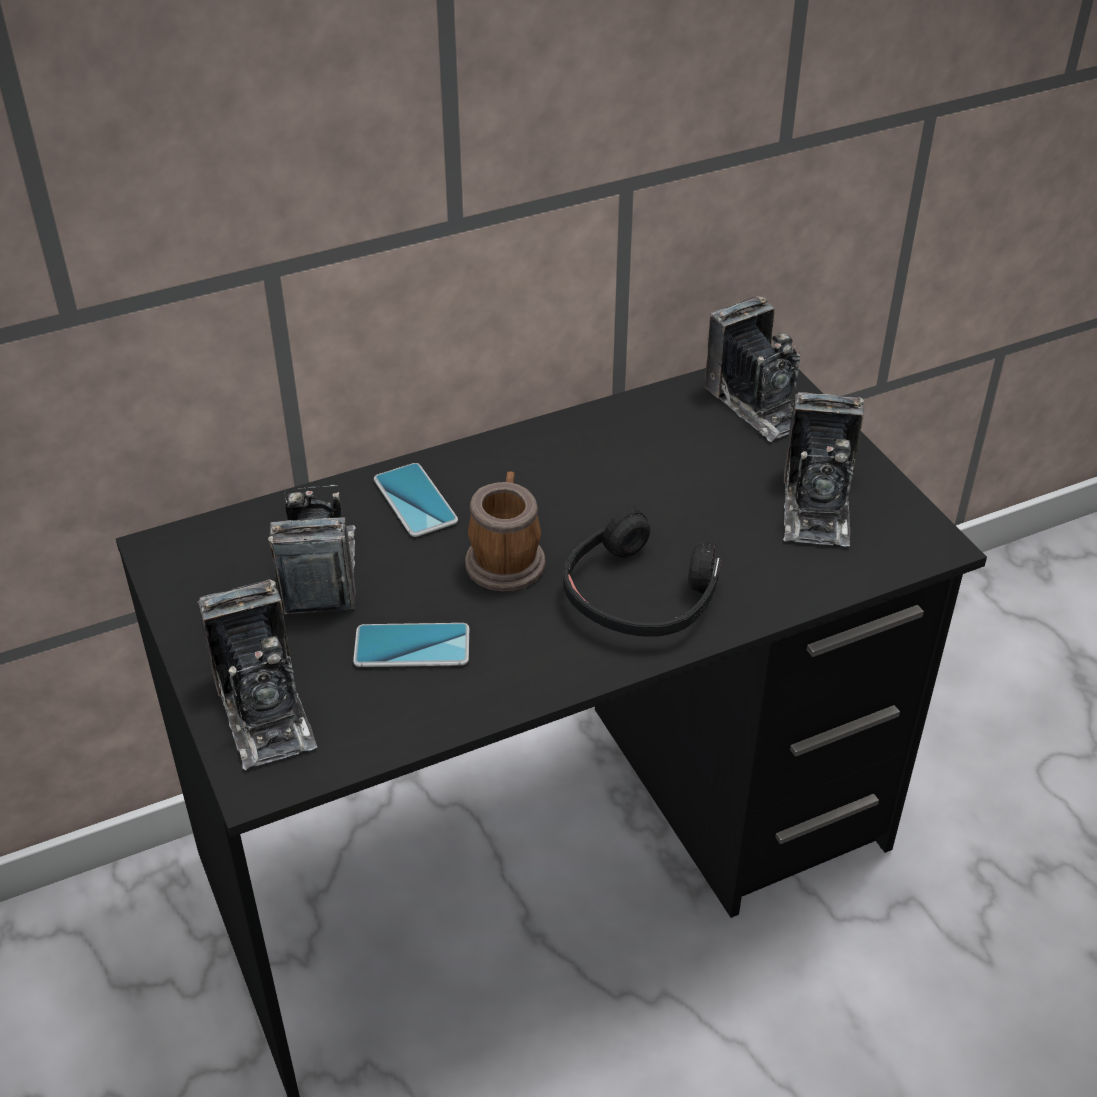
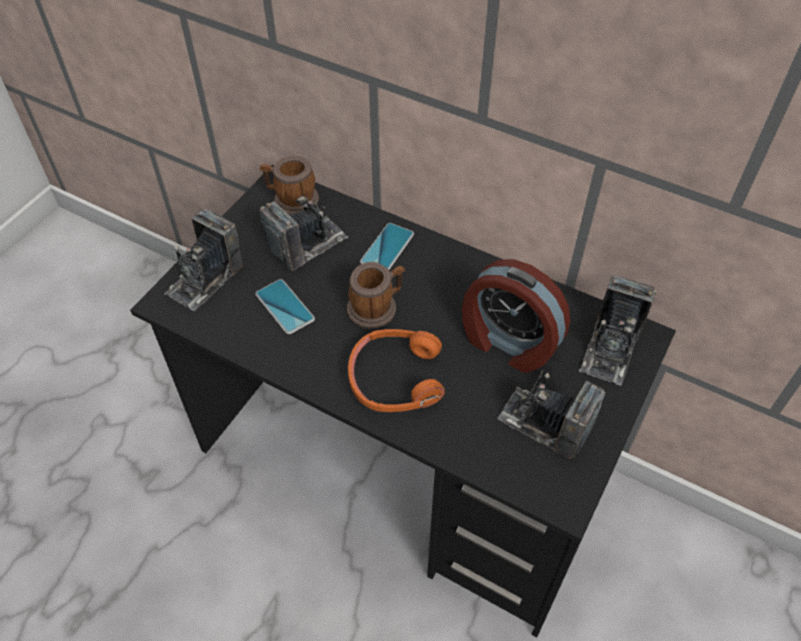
camera: 55 degrees right, 10 degrees up
(215, 550) = (291, 200): none -> mug
(640, 595) = (396, 378): black headphones -> orange headphones
(676, 475) = (508, 343): none -> alarm clock
(817, 505) = (544, 423): camera -> camera turned 60 degrees clockwise

